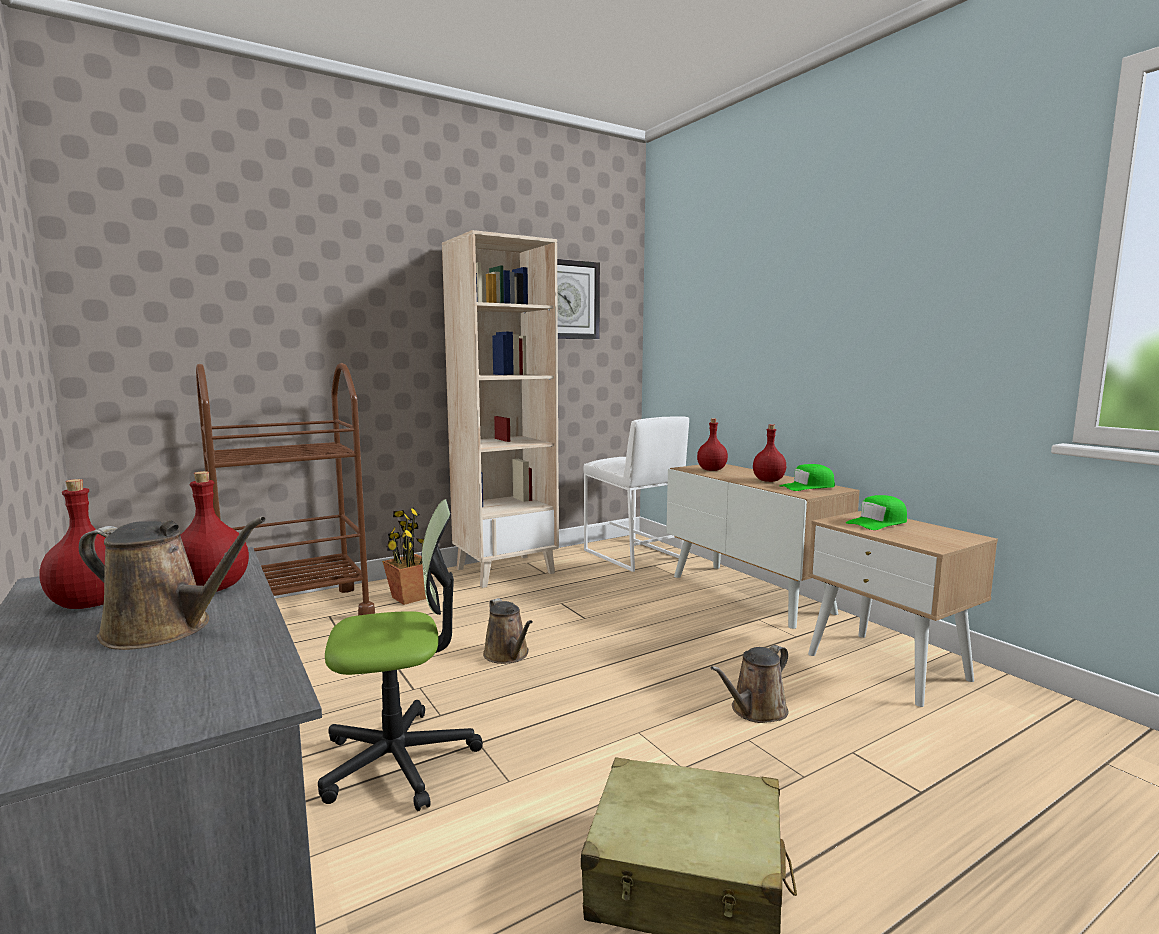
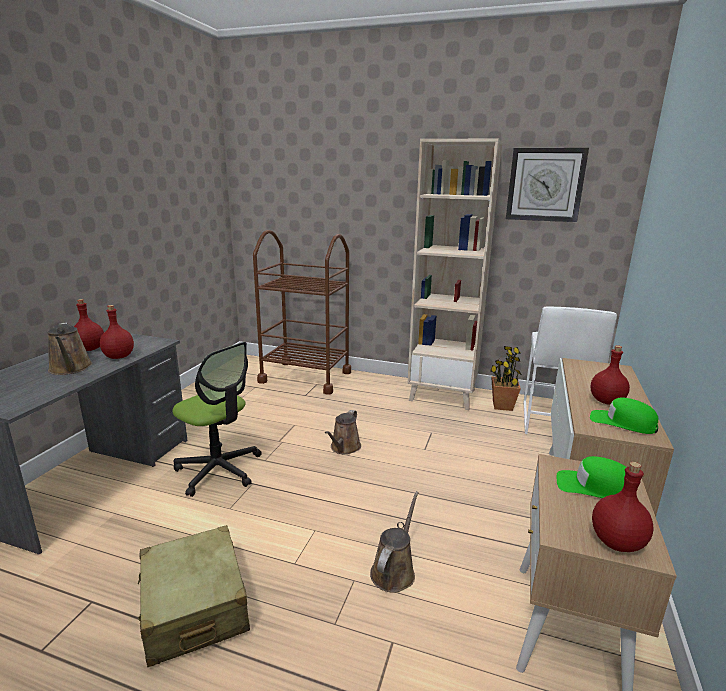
camera: 50 degrees right, 10 degrees up
(409, 598) = (364, 390): potted plant -> potted plant (502, 406)
(711, 470) = (591, 372): red bottle -> red bottle (615, 542)
(755, 711) = (394, 570): brown watering can -> brown watering can turned 105 degrees clockwise

